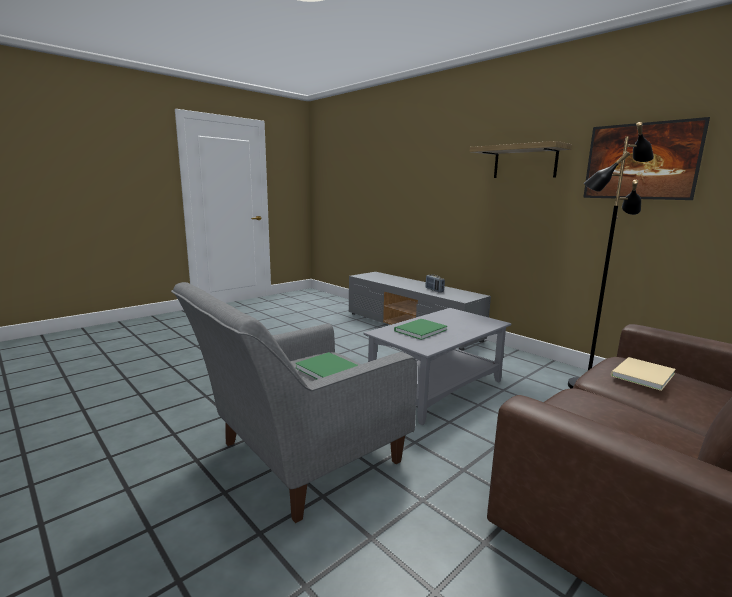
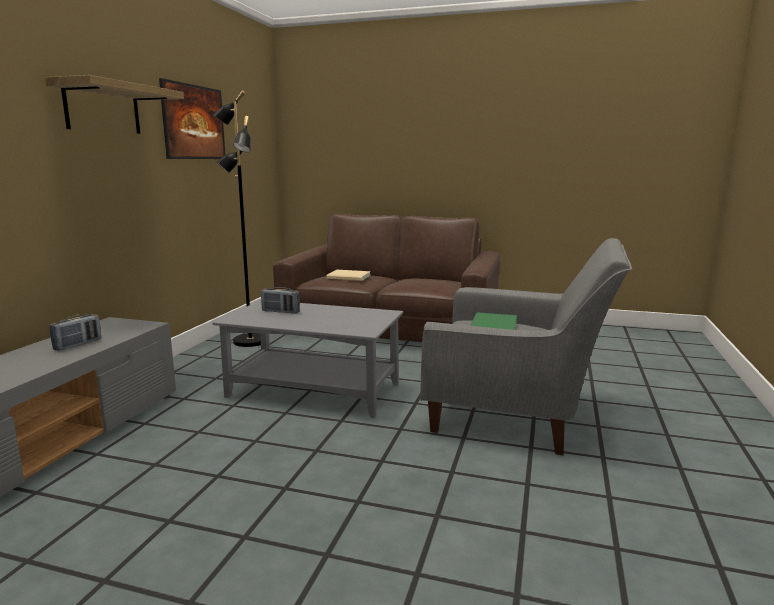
camera: 120 degrees left, 0 degrees up
(419, 330) = (335, 320): green book -> none
(461, 322) = (280, 312): none -> radio

